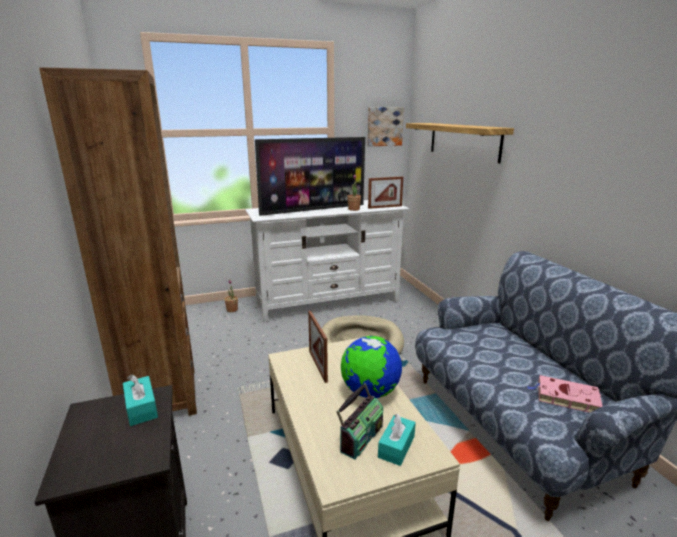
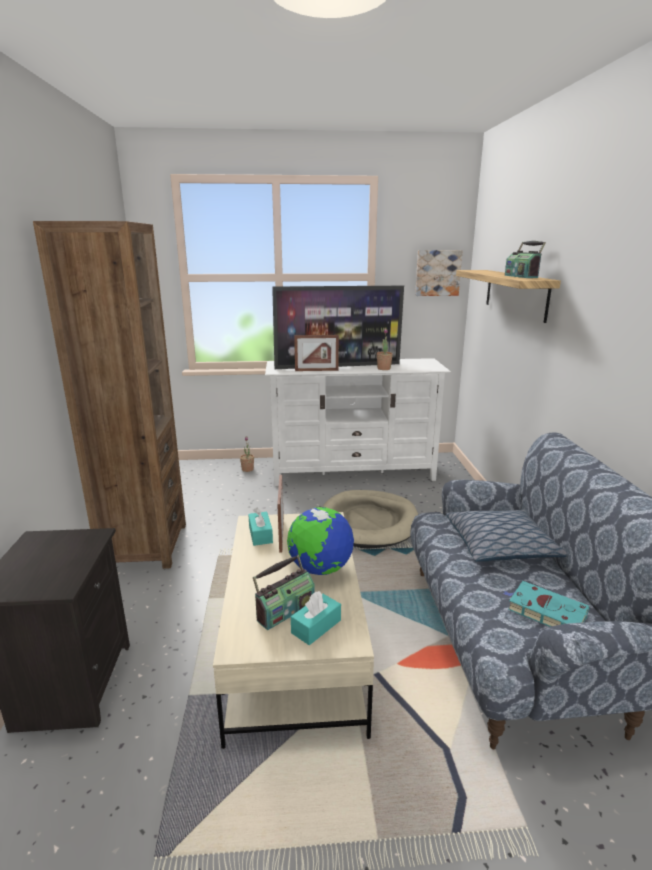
camera: 15 degrees right, 0 degrees up
(141, 408) = (78, 544): turquoise tissue box -> turquoise tissue box (260, 535)
(385, 207) = (422, 368): picture frame -> picture frame (316, 370)
(476, 126) = (521, 276): none -> radio
(501, 348) = (500, 546): none -> pillow
(565, 397) = (544, 611): pink book -> turquoise book

